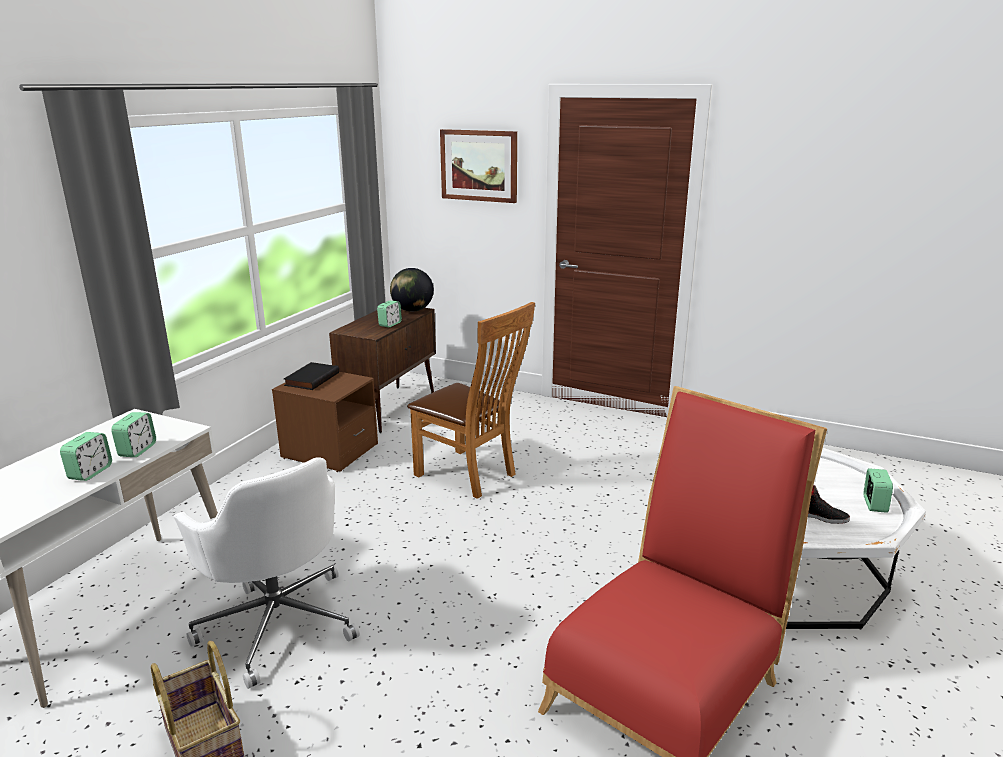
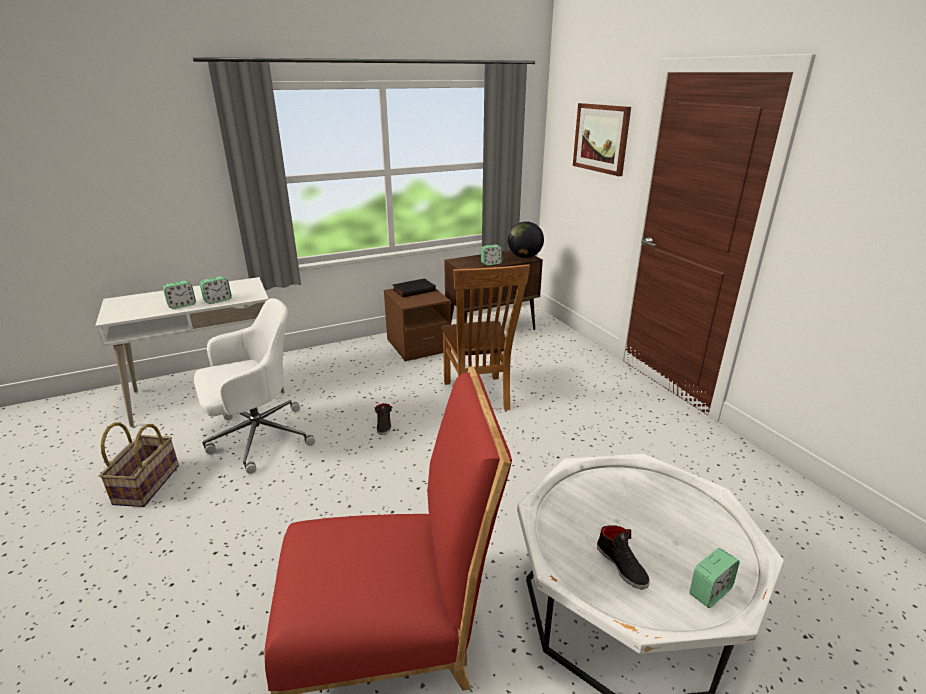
camera: 40 degrees right, 5 degrees up
(278, 622) = (257, 437): white office chair -> white office chair turned 120 degrees counterclockwise
(413, 540) = (384, 425): none -> black shoe

